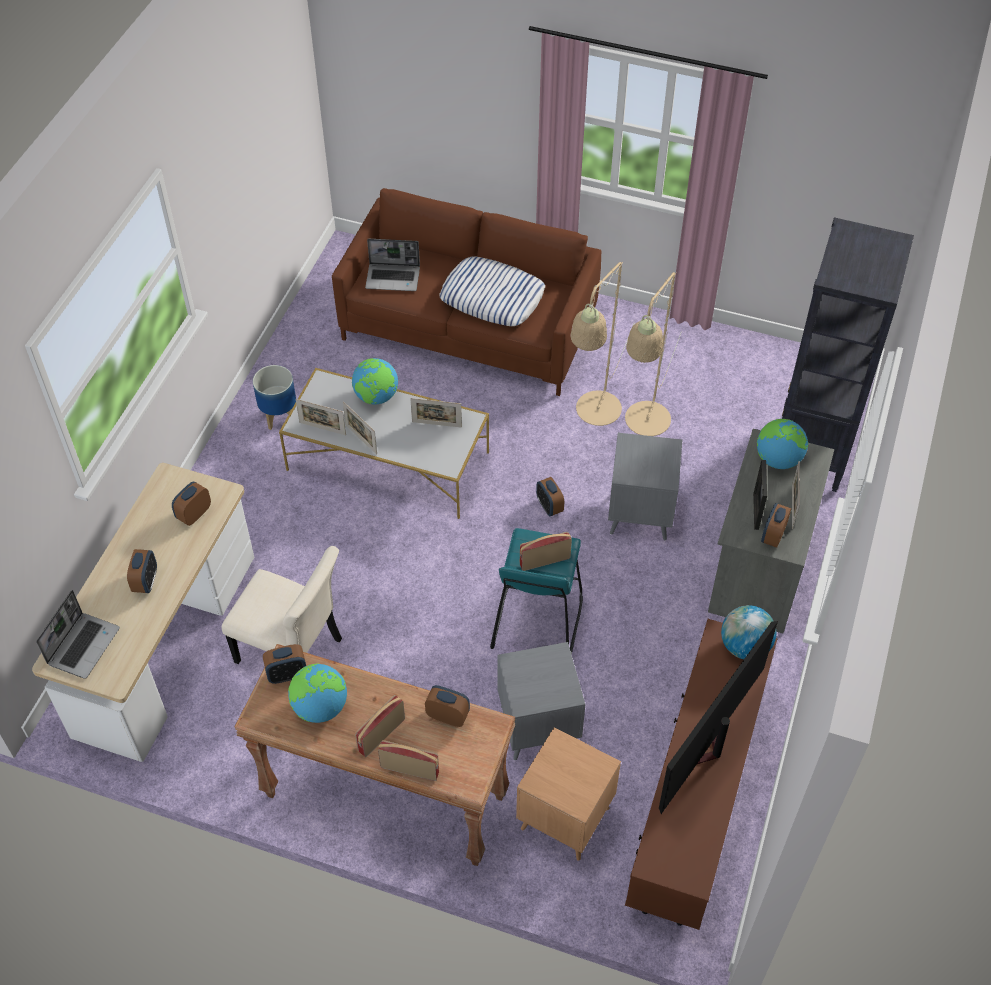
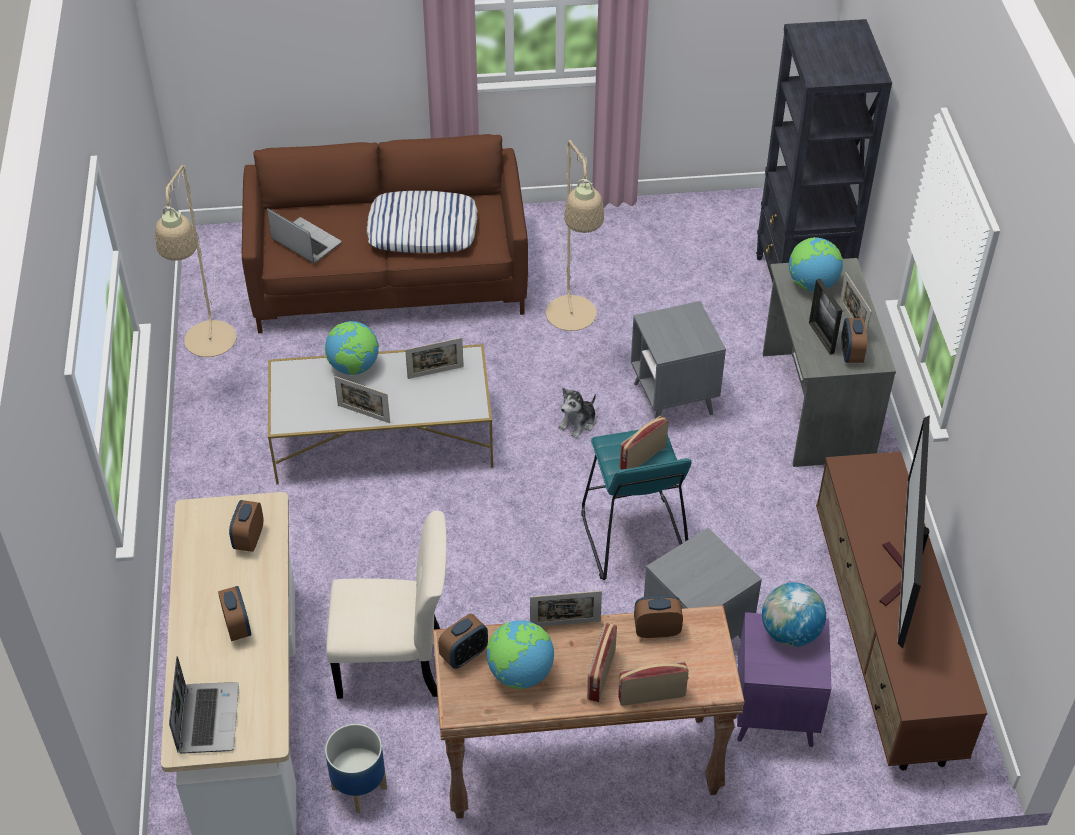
camera: 25 degrees left, 5 degrees down
(279, 416) = (235, 432): planter -> planter (360, 788)
(322, 428) = (314, 417): picture frame -> picture frame (565, 624)
(393, 278) = (305, 242): laptop -> laptop turned 120 degrees counterclockwise
(549, 506) = (578, 423): alarm clock -> plush toy
(565, 818) = (774, 713): brown side table -> purple side table
(644, 428) = (628, 316): beige floor lamp -> beige floor lamp (210, 348)
(744, 646) = (876, 470): globe -> globe (790, 633)

